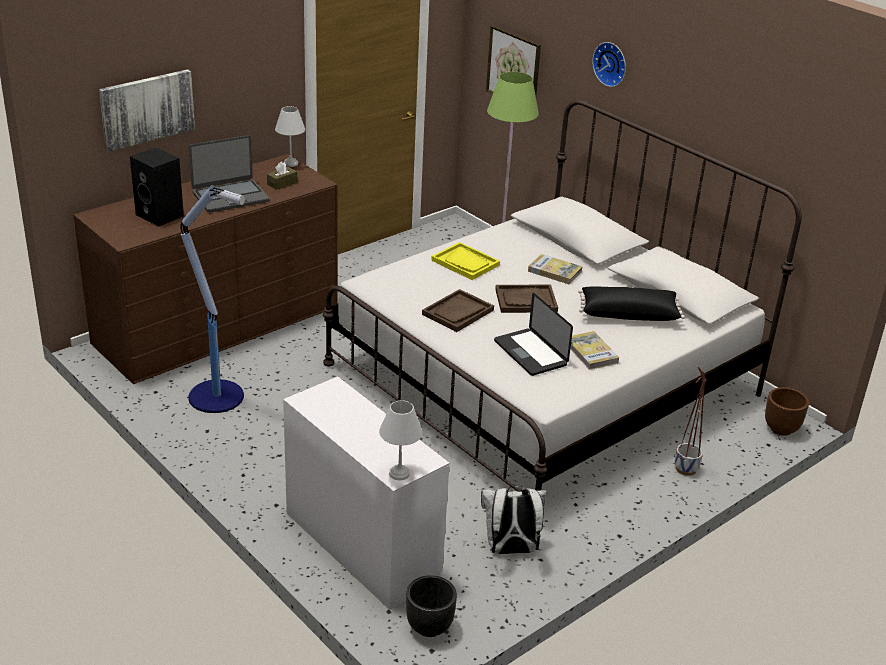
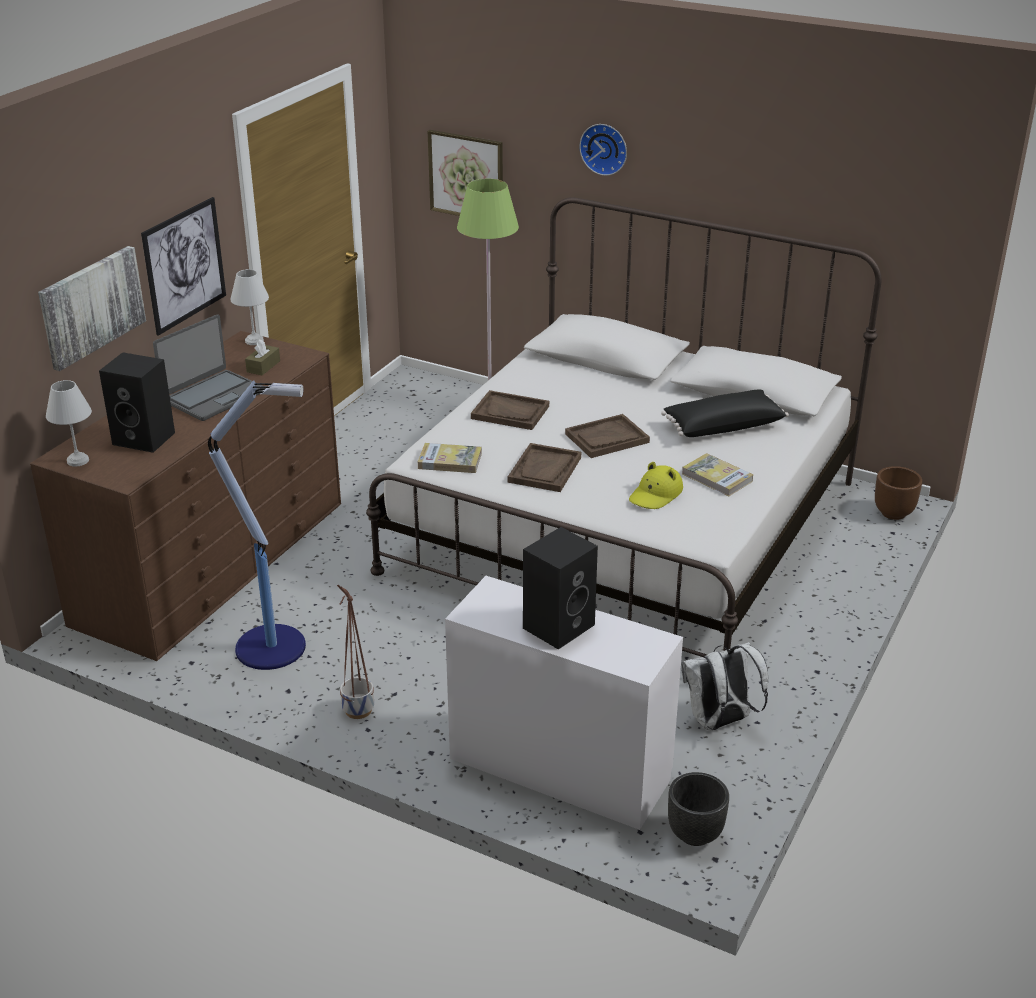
camera: 20 degrees left, 0 degrees up
(240, 93) = (184, 265): none -> picture
(361, 427) = (558, 625): none -> black speaker
(398, 474) = (639, 665): white table lamp -> white table lamp (77, 461)
(465, 263) = (510, 412): yellow tray -> brown tray
(530, 353) = (656, 494): laptop -> yellow hat
(554, 271) = (612, 399): book -> book (450, 461)
(686, 469) = (833, 581): planter -> planter (358, 710)

